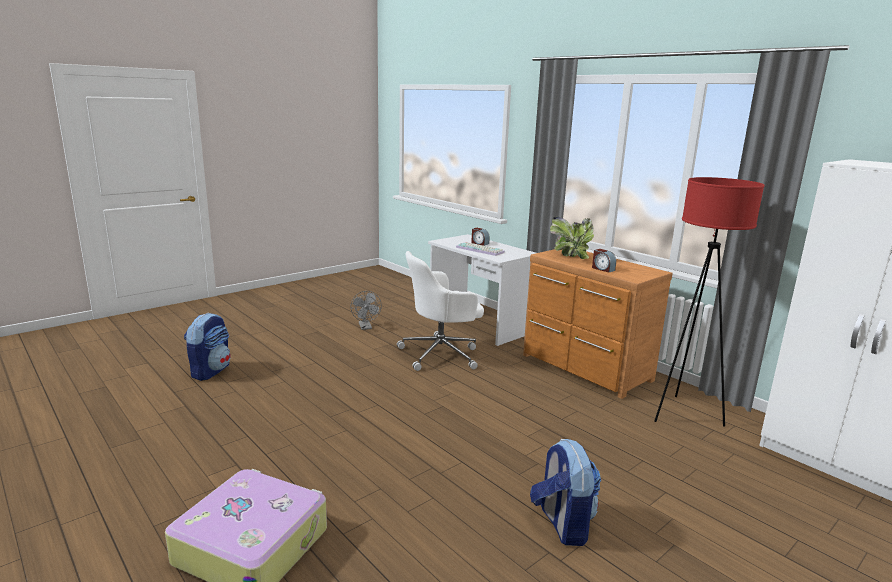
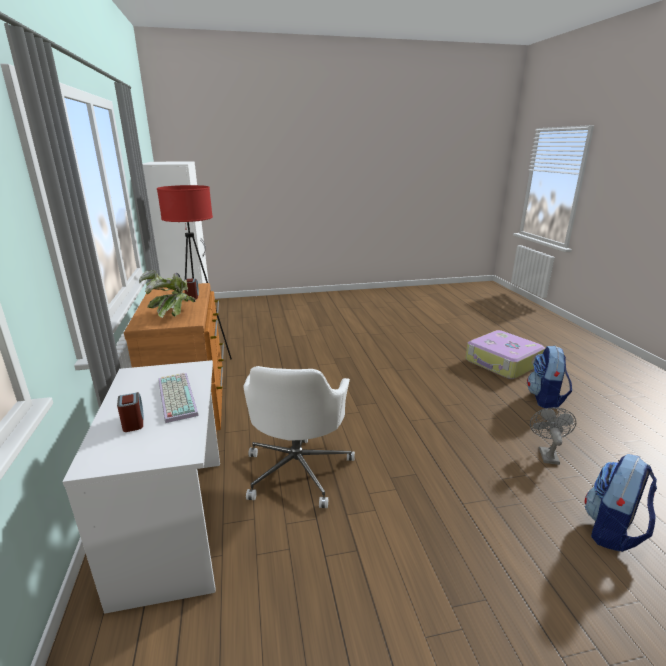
camera: 150 degrees left, 5 degrees up
(366, 327) = (358, 586): grey fan -> grey fan (546, 453)
(441, 354) = (298, 469): white office chair -> white office chair turned 90 degrees clockwise
(562, 524) = (353, 339): backpack -> backpack (545, 399)

